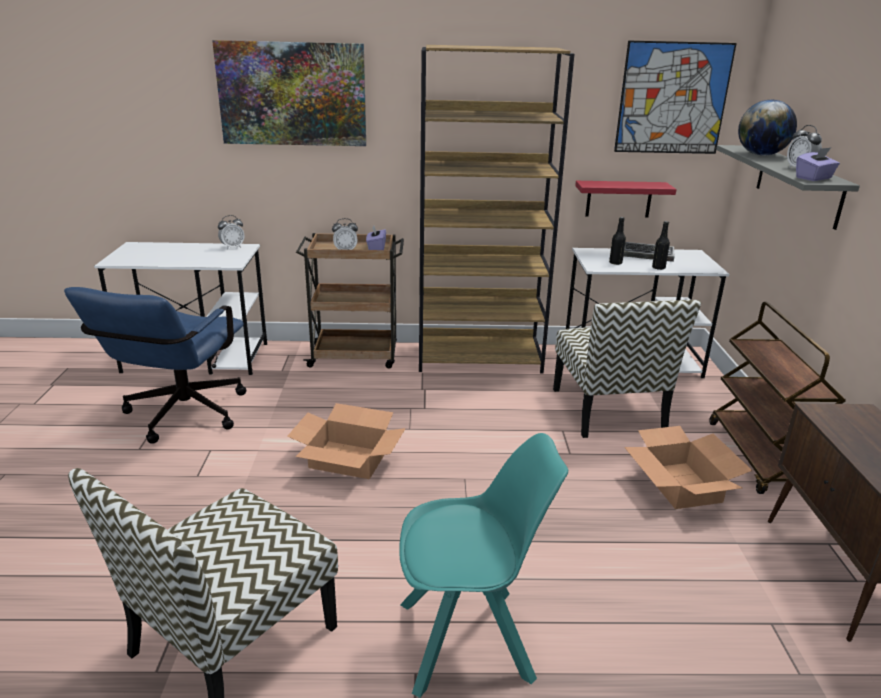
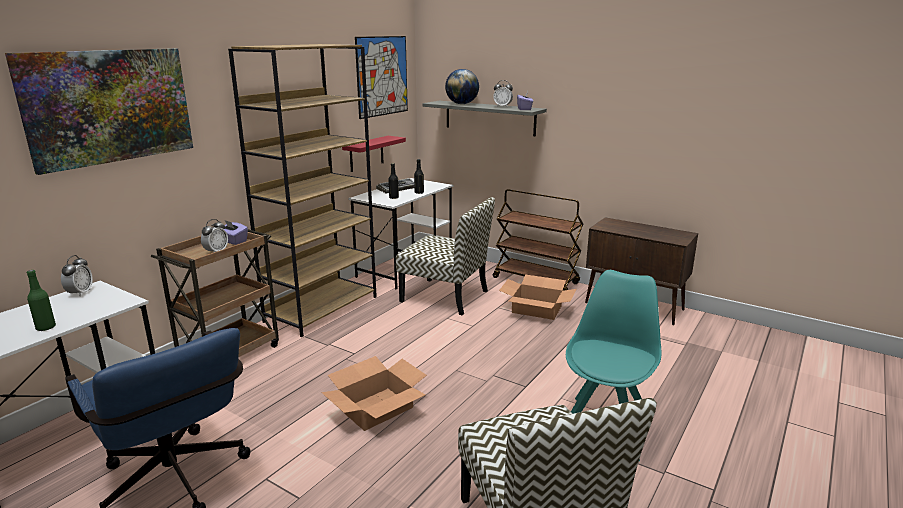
camera: 55 degrees left, 5 degrees down
(173, 260) = (46, 327): none -> green bottle

